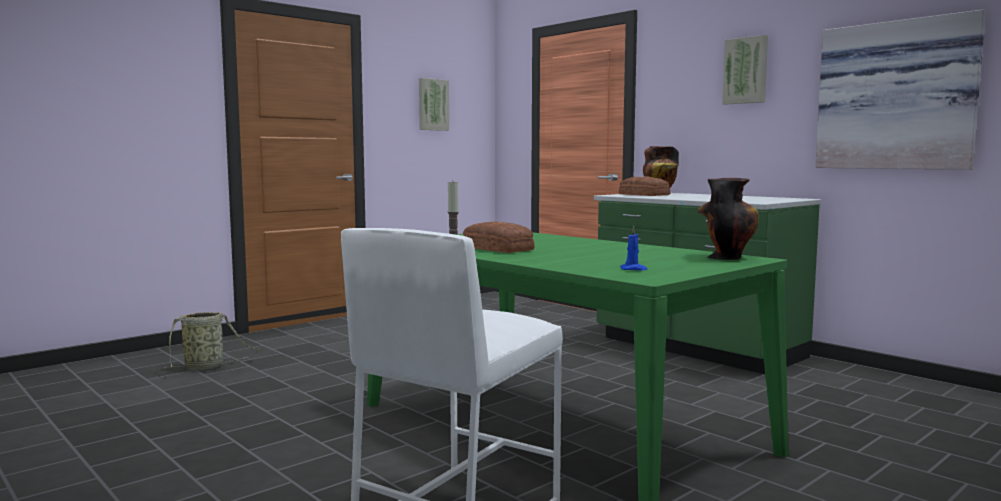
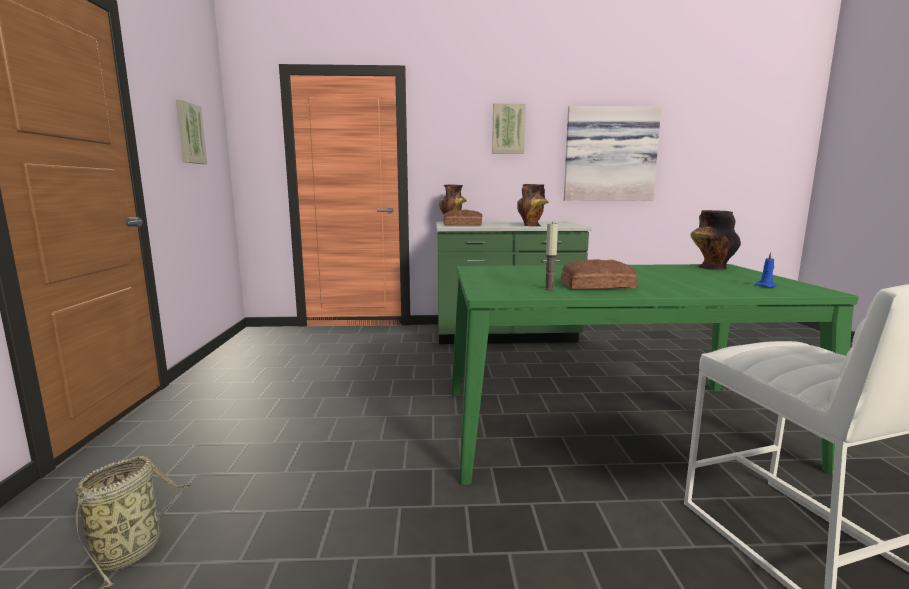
camera: 50 degrees left, 5 degrees up
(702, 199) = (531, 225): none -> vase

